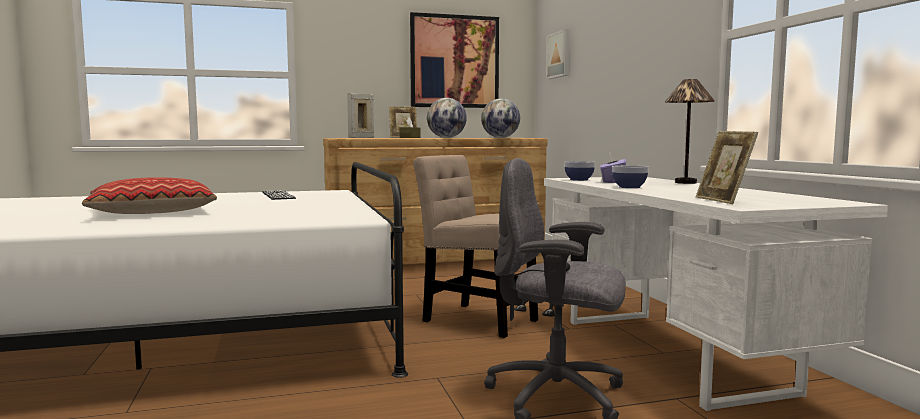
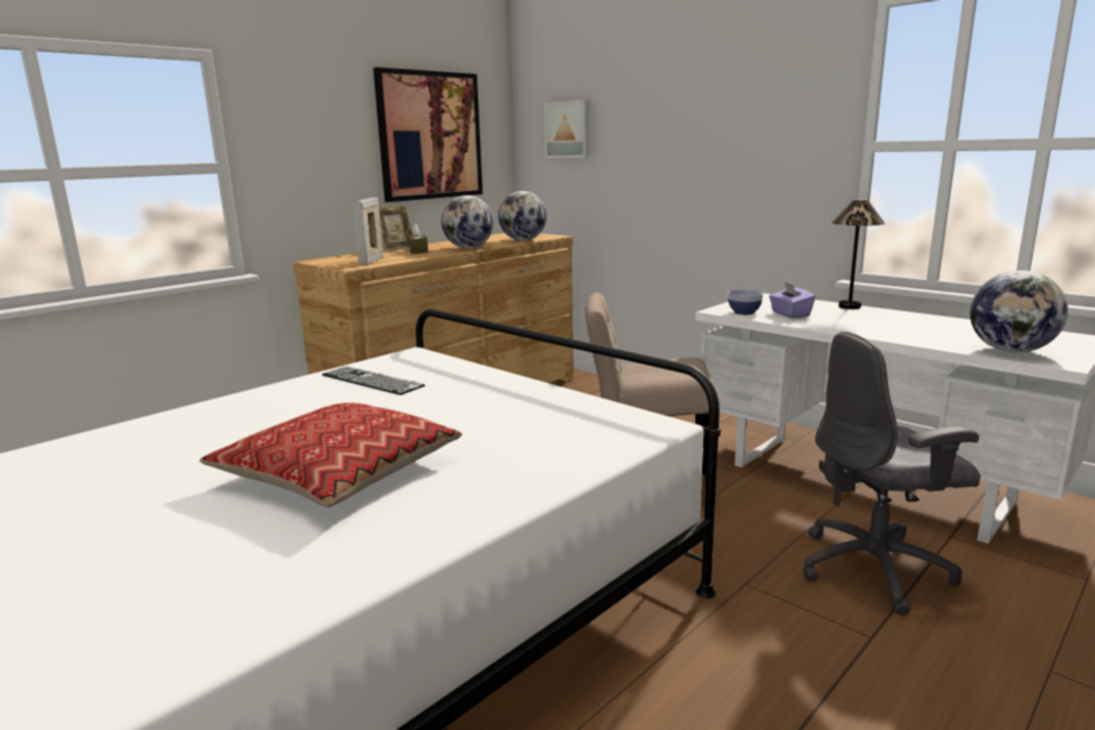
camera: 30 degrees left, 10 degrees up
(629, 187) = (847, 327): bowl -> none
(723, 200) = (1011, 351): picture frame -> globe

